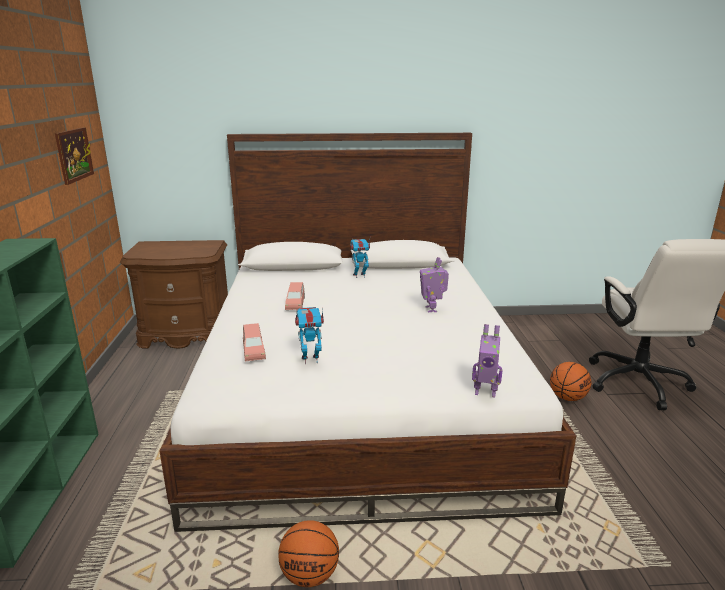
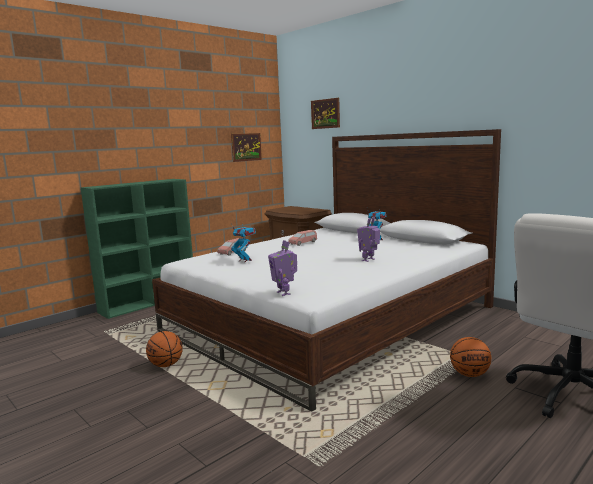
camera: 50 degrees right, 10 degrees down
(204, 97) = (325, 113): none -> picture

